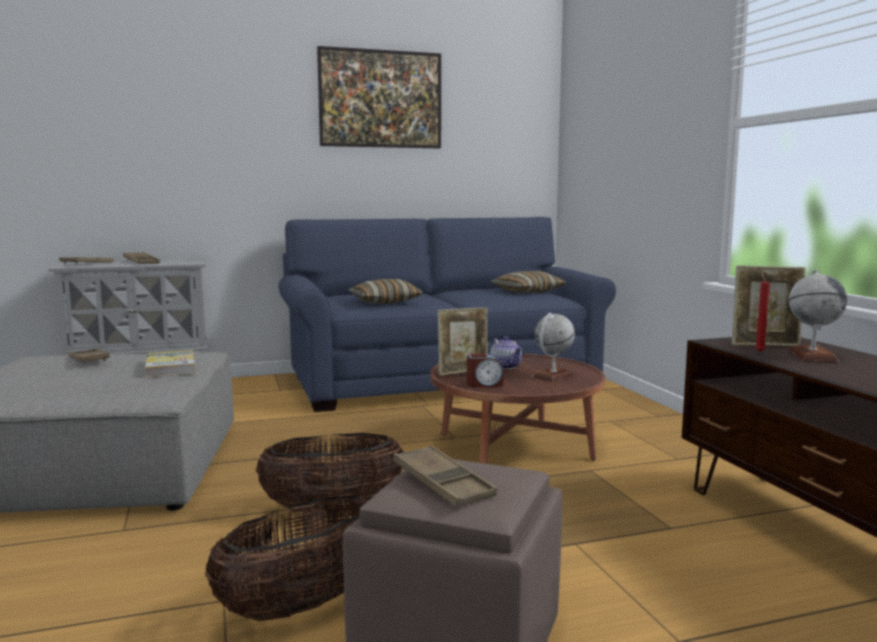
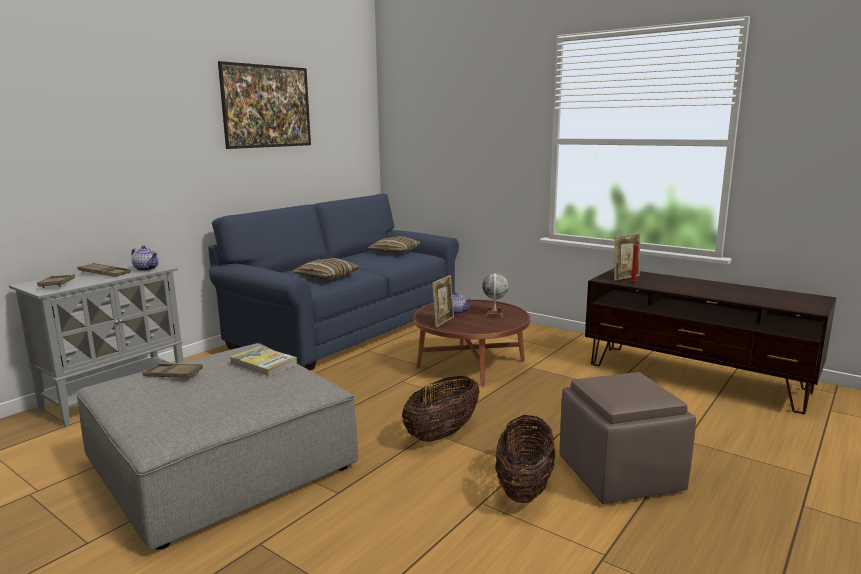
camera: 35 degrees left, 5 degrees up
(180, 262) = (147, 269): none -> teapot
(443, 483) = (626, 390): brown tray -> none
(484, 384) = (471, 328): alarm clock -> none
(812, 356) = (656, 281): globe -> none

